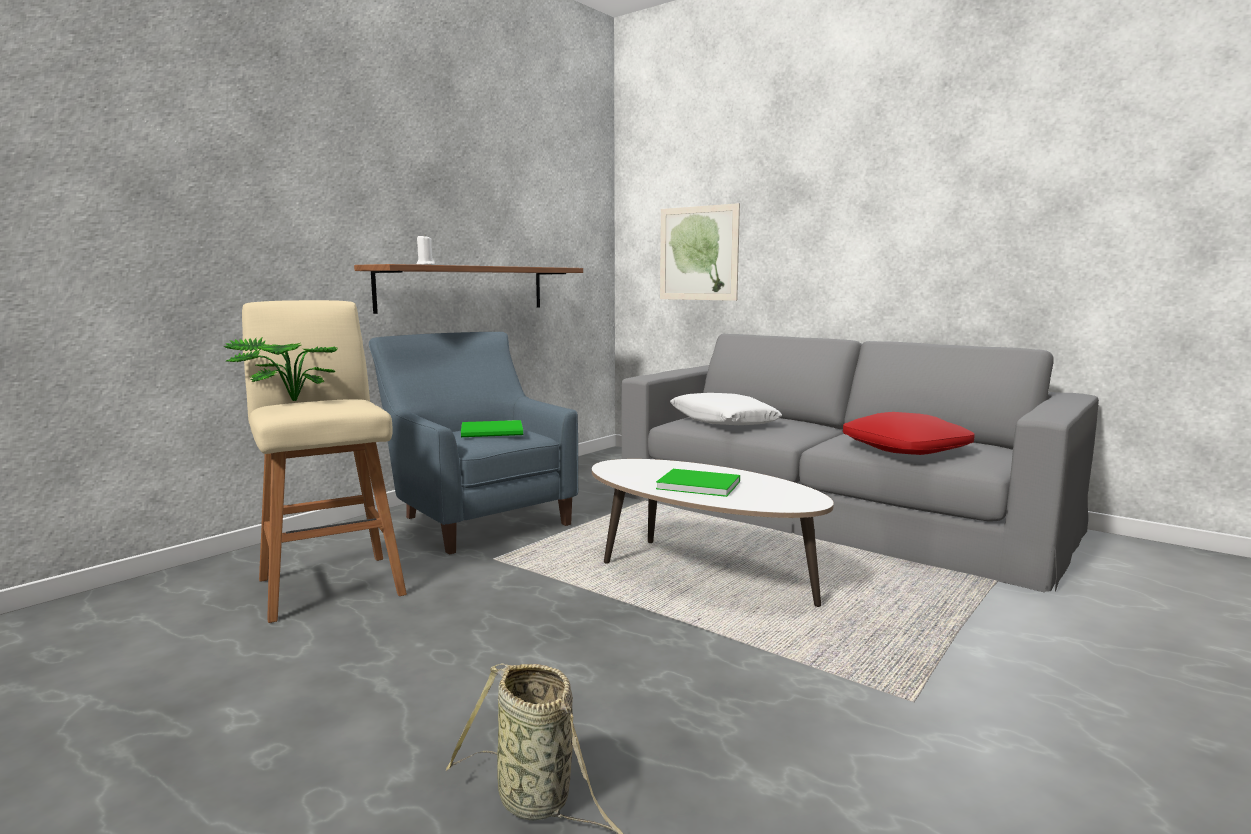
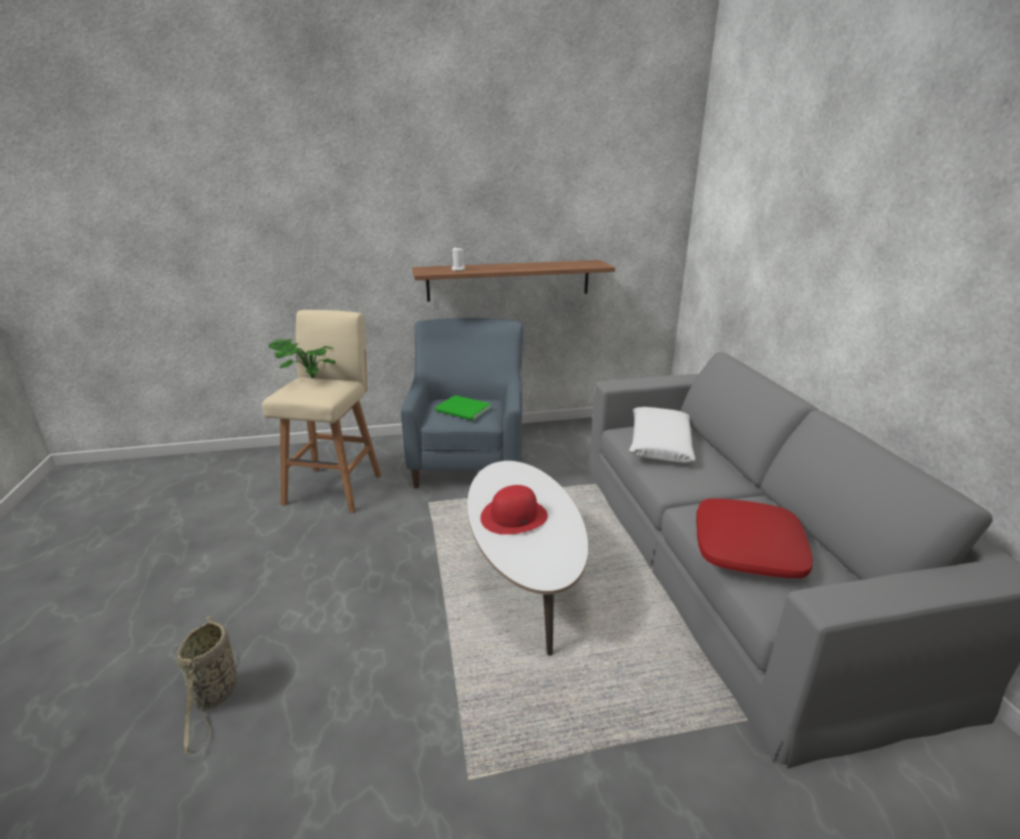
camera: 40 degrees right, 15 degrees up
(697, 484) = (514, 516): green book -> red hat
(698, 253) = (738, 260): picture -> none

